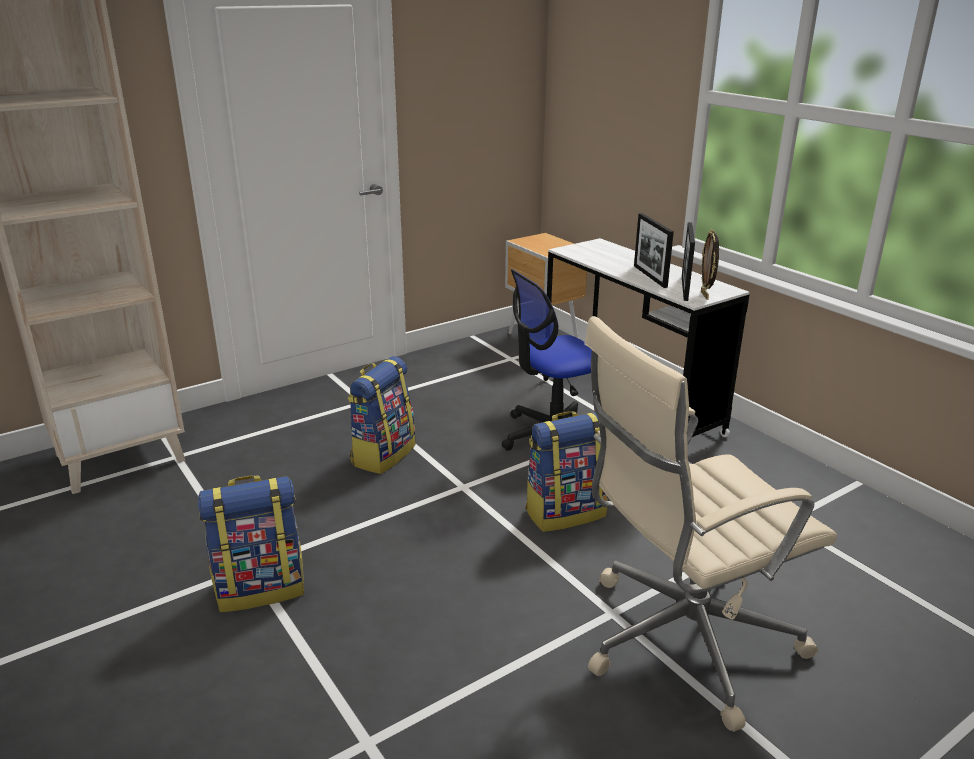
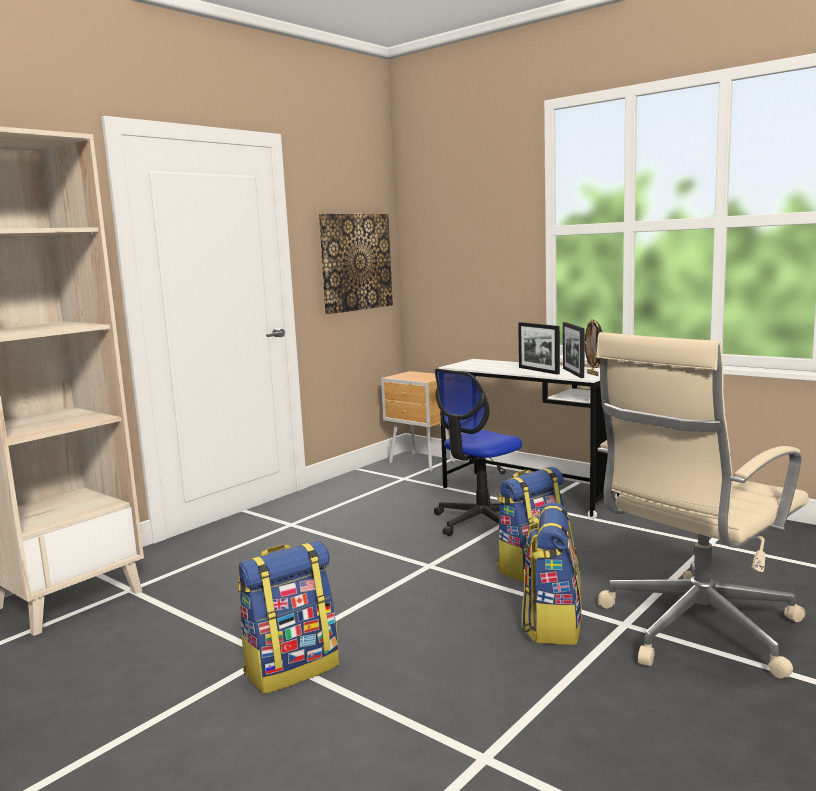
camera: 15 degrees left, 15 degrees down
(382, 454) = (338, 556): backpack -> backpack (552, 624)
(484, 104) = (355, 262): none -> picture

